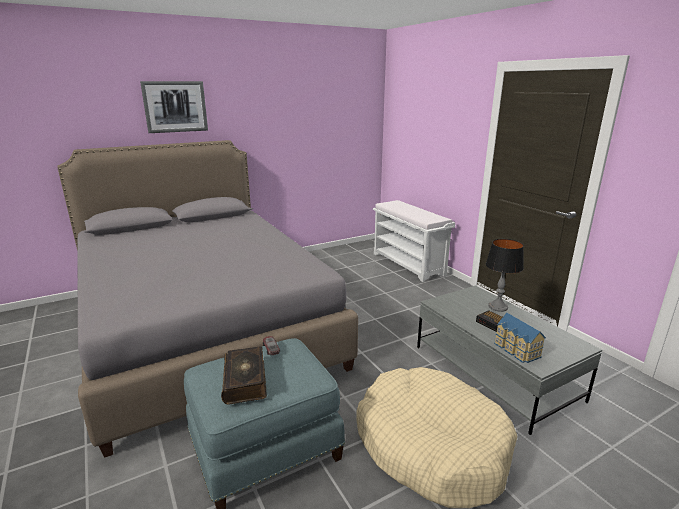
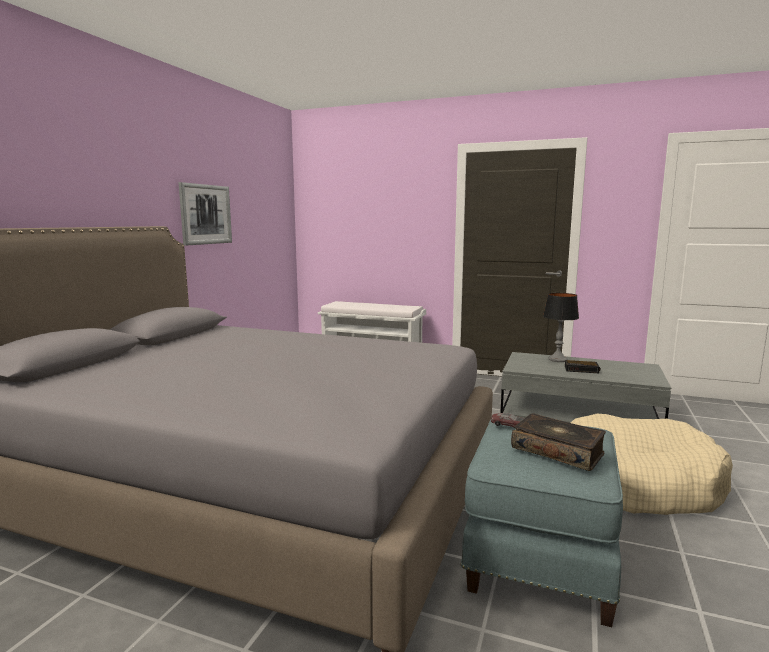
camera: 40 degrees left, 10 degrees down
(175, 106) = (87, 170): picture -> picture (205, 214)
(516, 350) = (625, 378): toy house -> none

